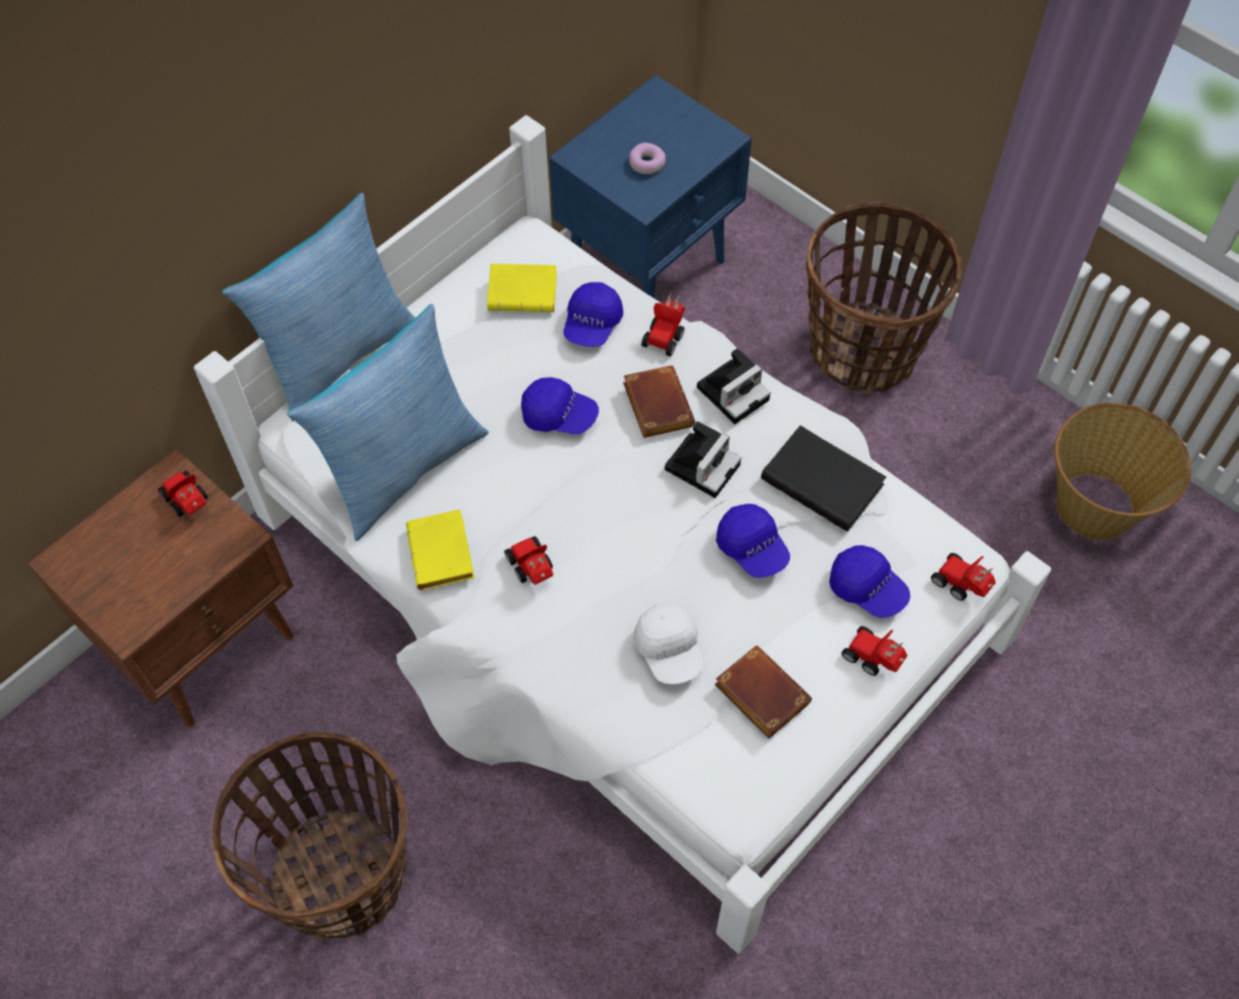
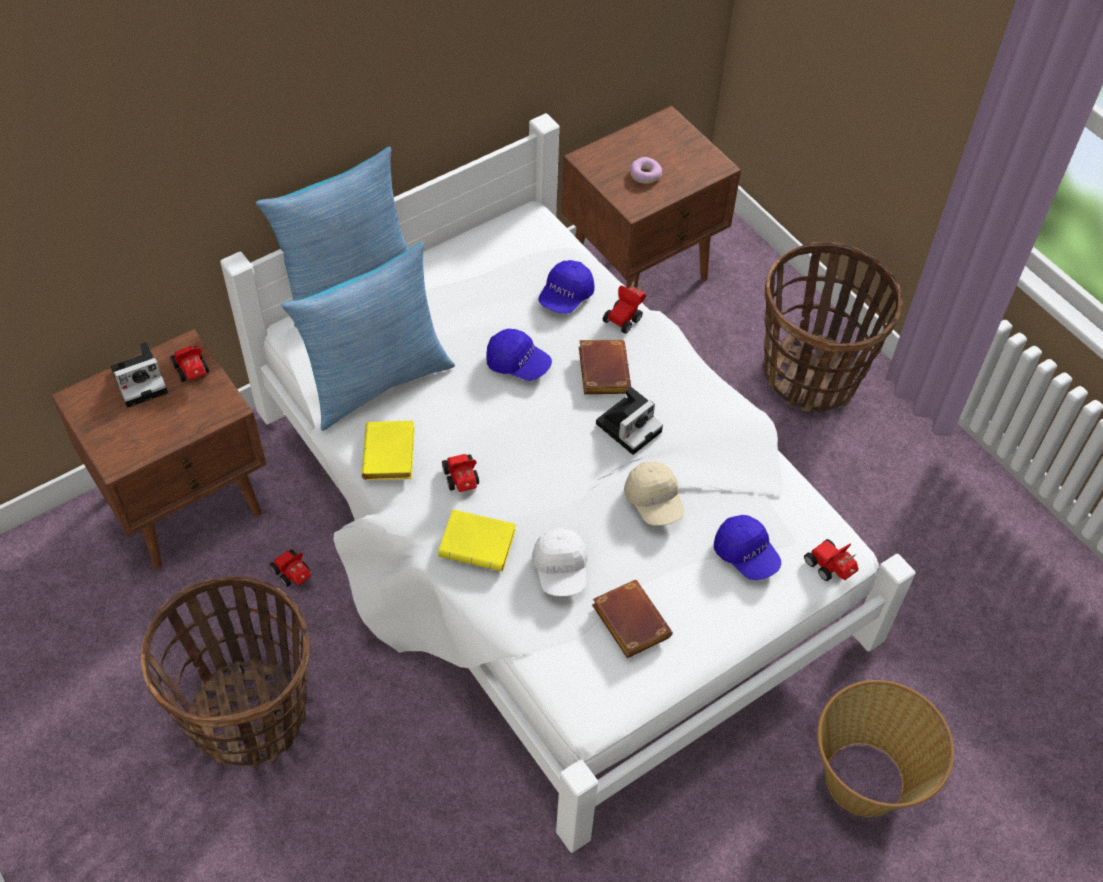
camera: 10 degrees right, 5 degrees down
(525, 291) = (515, 260): yellow book -> yellow book (480, 543)
(649, 264) = (641, 270): blue nightstand -> brown nightstand
(734, 391) = (672, 372): camera -> camera (142, 380)
(752, 548) = (654, 501): blue cap -> beige cap
(824, 481) = (731, 459): black book -> none
(874, 658) = (737, 613): toy car -> toy car (294, 575)
(1096, 506) = (988, 545): basket -> basket (866, 779)

